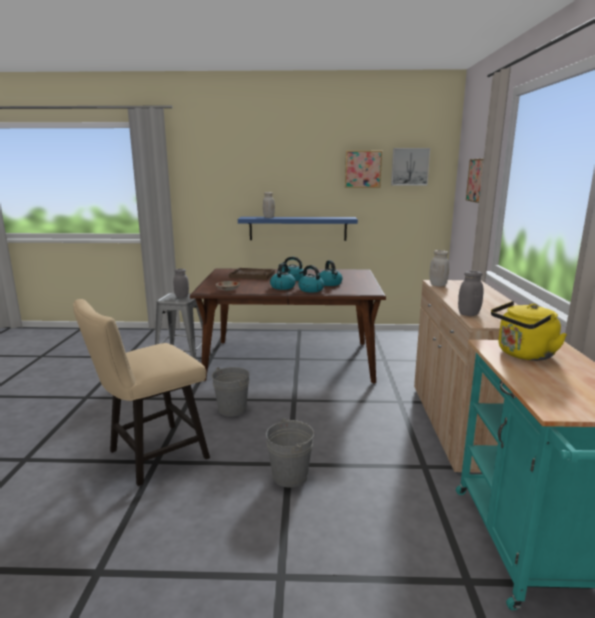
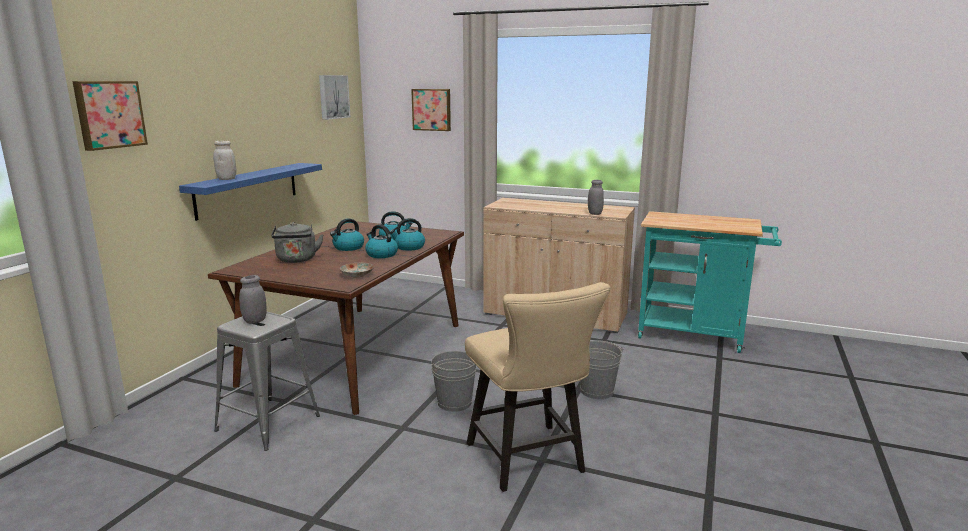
camera: 70 degrees left, 0 degrees up
(252, 275) = (297, 260): brown tray -> grey kettle
(362, 169) = (298, 101): picture -> picture (109, 114)
(438, 285) = (507, 206): white jar -> none
(523, 354) = (673, 220): yellow kettle -> none

